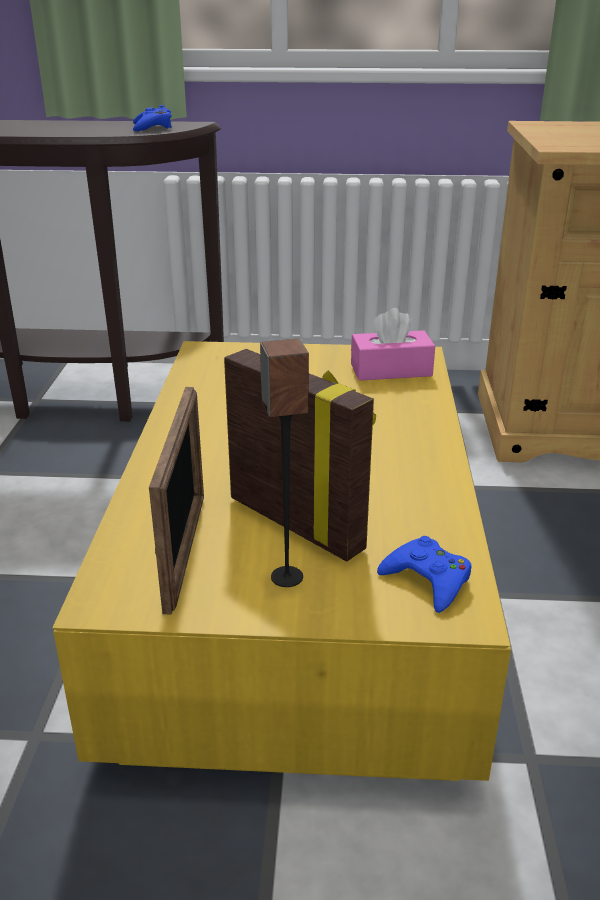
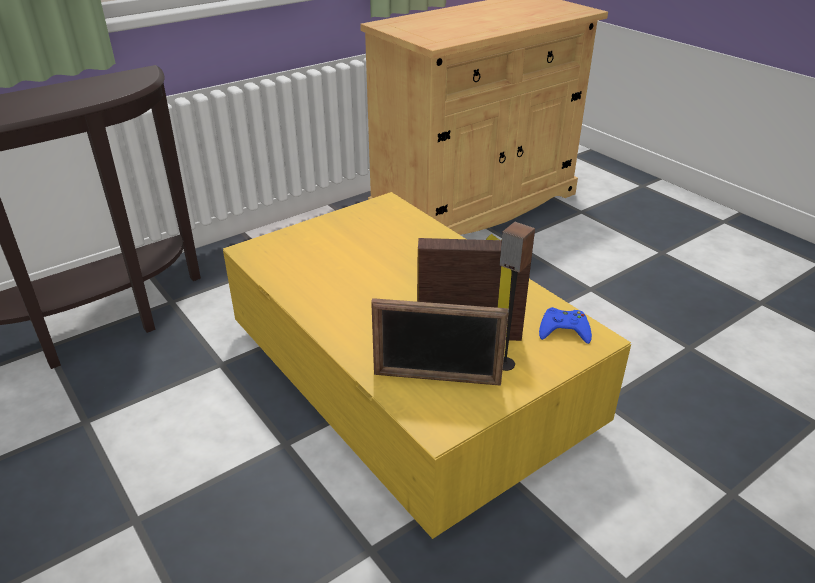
camera: 40 degrees left, 5 degrees up
(152, 127) = (120, 82): blue game controller -> none
(185, 550) = (437, 379): picture frame -> picture frame turned 135 degrees clockwise
(391, 370) = (386, 218): pink tissue box -> none

